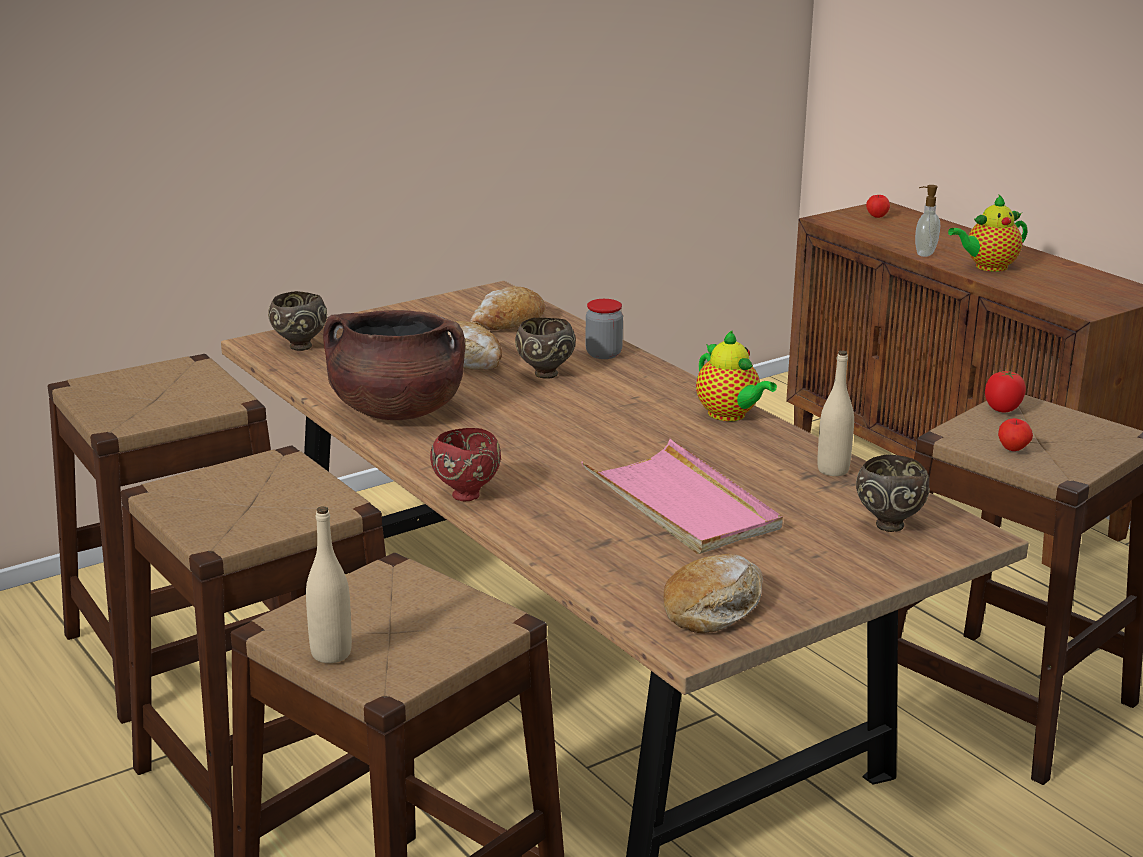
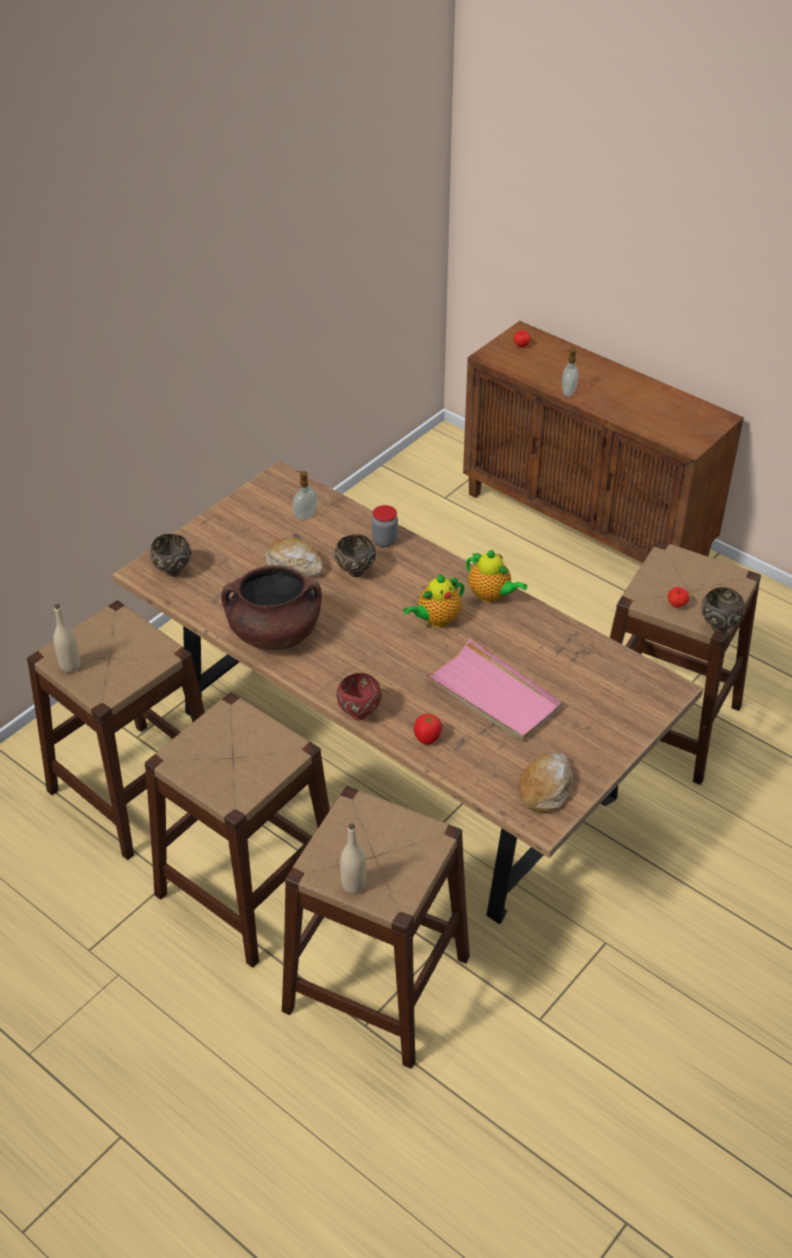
camera: 15 degrees left, 20 degrees up
(508, 323) = (305, 515): bread -> soap dispenser
(833, 470) = (572, 641): beige bottle -> beige bottle (70, 666)
(888, 524) = (620, 689): brown bowl -> brown bowl (718, 626)
(988, 267) = (614, 402): teapot -> teapot (436, 620)
(1002, 409) = (660, 563): tomato -> tomato (427, 738)

